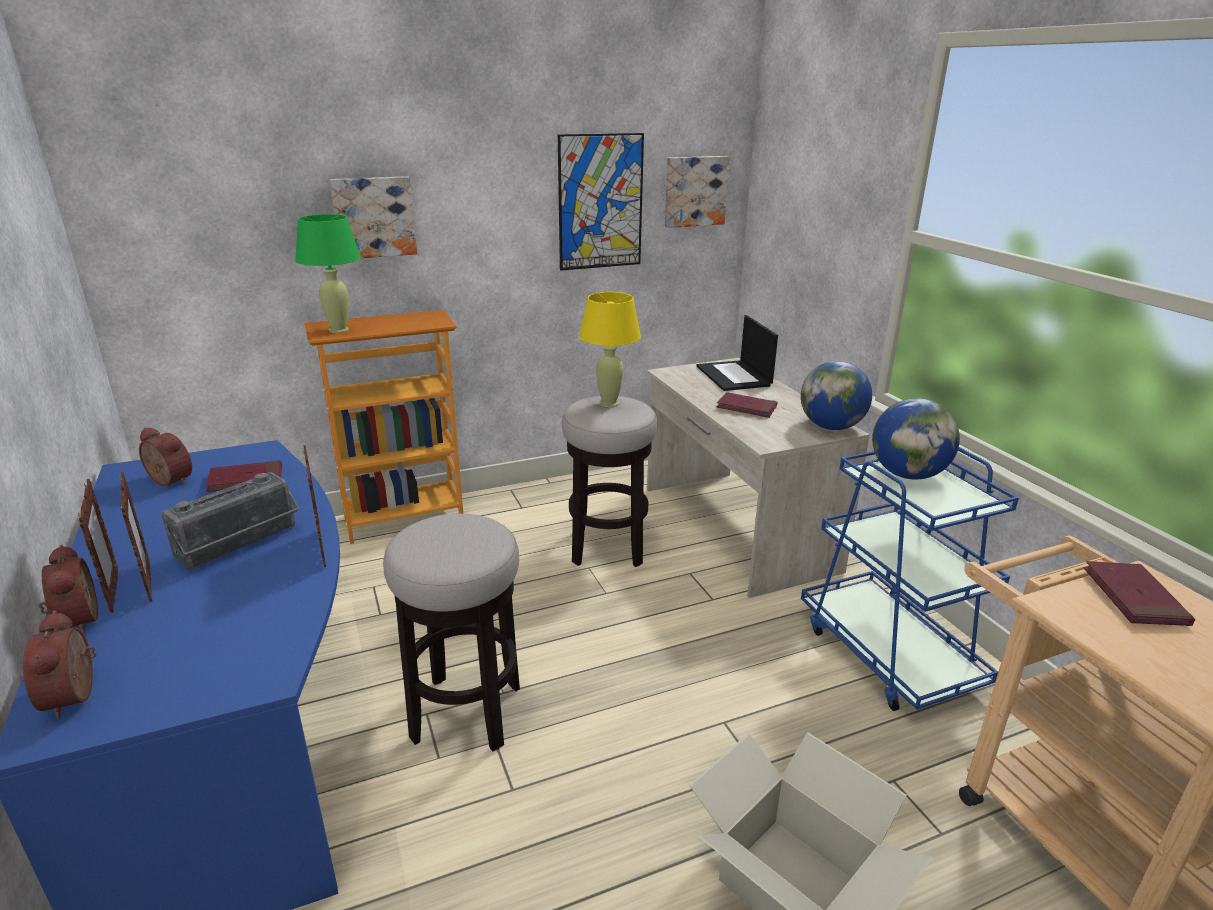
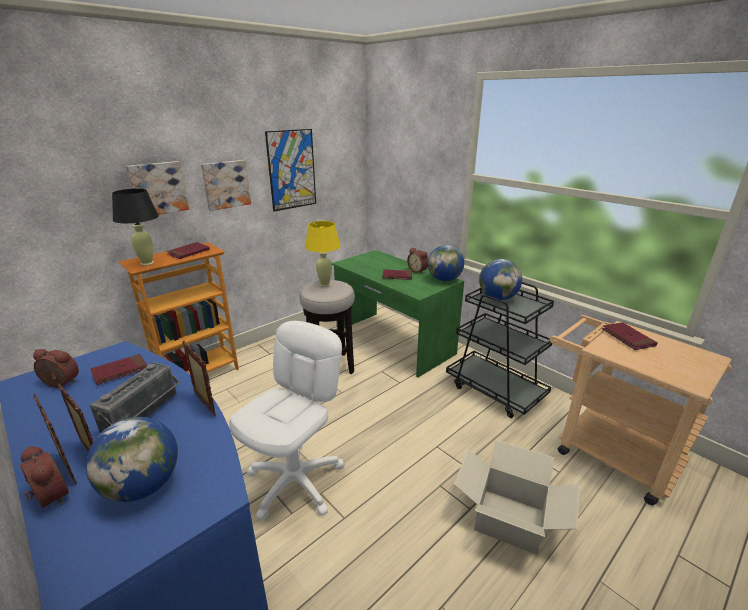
camera: 20 degrees left, 0 degrees up
(76, 695) = (86, 550): alarm clock -> alarm clock (418, 270)
(183, 637) = (143, 486): none -> globe
(339, 330) = (147, 263): green table lamp -> black table lamp
(405, 321) = (189, 252): none -> red book
(467, 713) = (296, 481): stool -> white office chair
(694, 191) = (340, 160): picture -> picture (226, 184)
(734, 376) = (380, 260): laptop -> none
(735, 528) = (393, 342): beige desk -> green desk
(888, 654) = (495, 390): blue cart -> black cart

